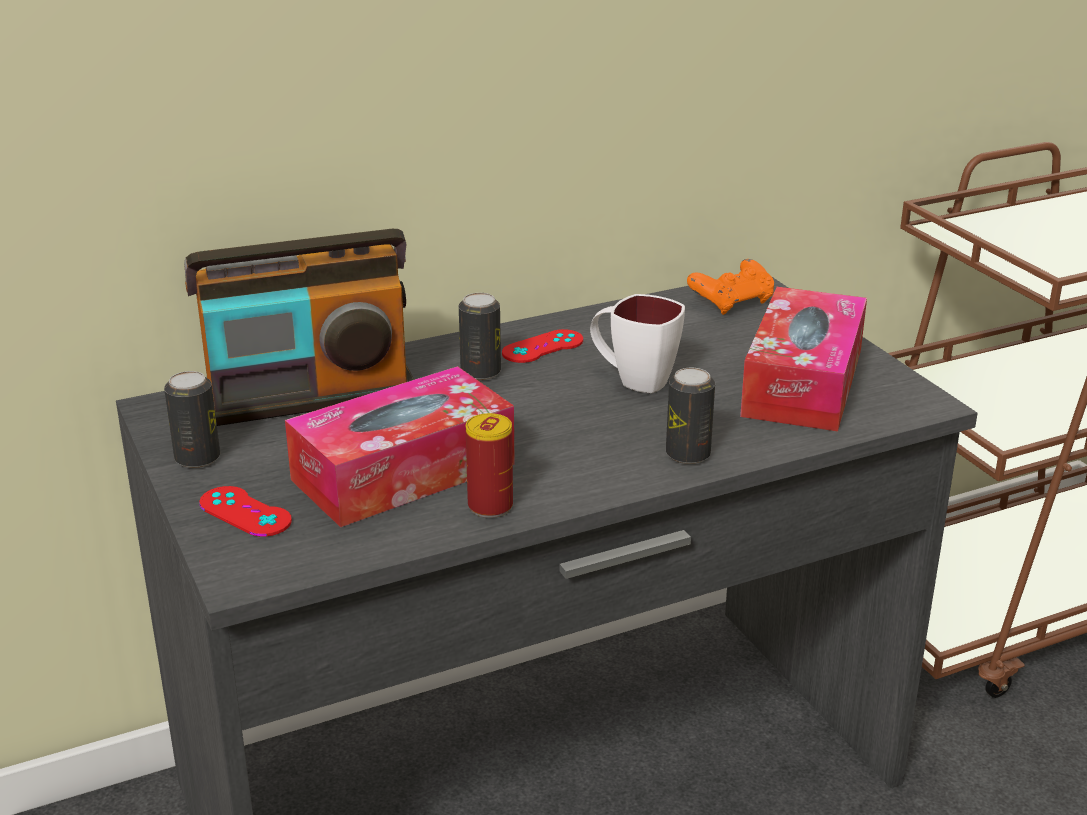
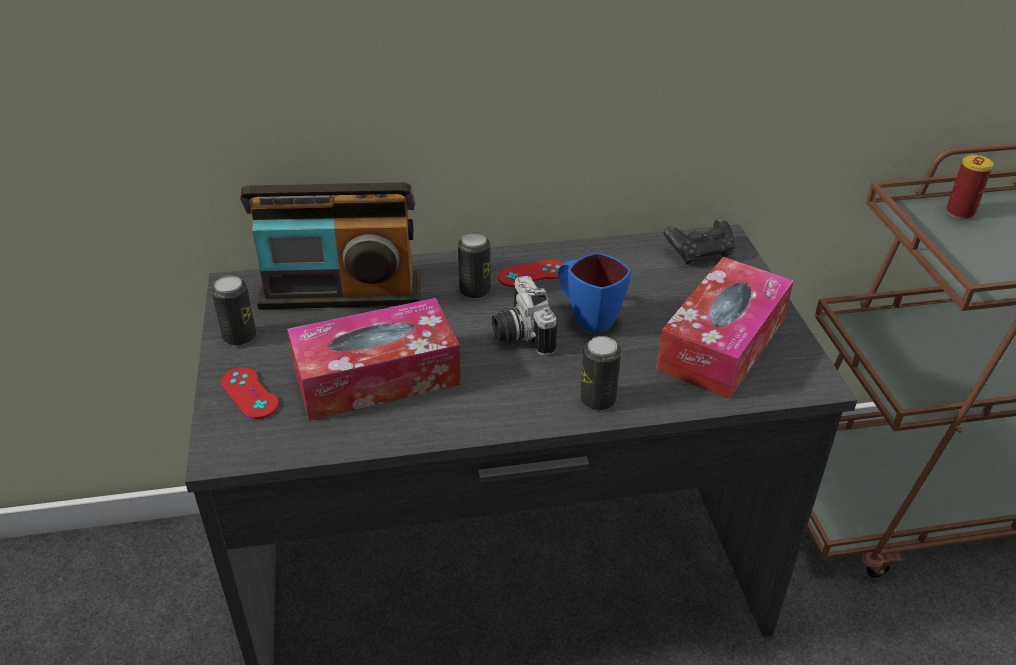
camera: 15 degrees right, 10 degrees up
(490, 506) = (425, 422): can -> can (960, 212)
(559, 406) = (519, 334): none -> camera
(633, 380) = (587, 318): white mug -> blue mug
(732, 302) = (699, 253): orange game controller -> black game controller

